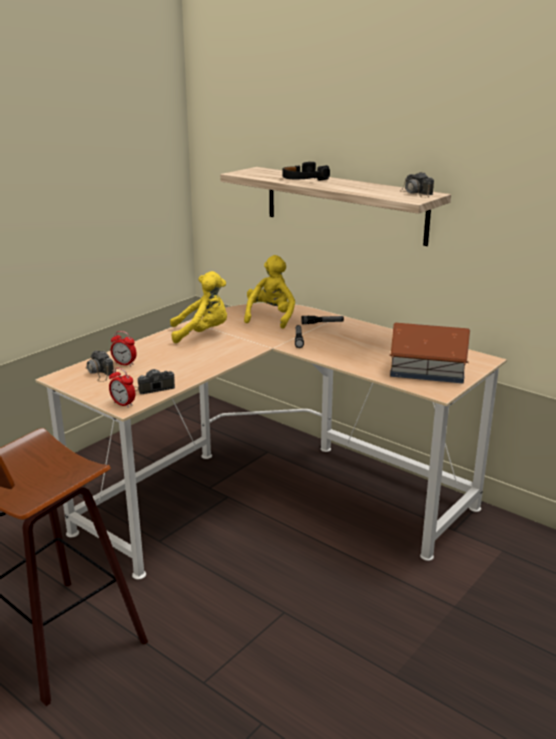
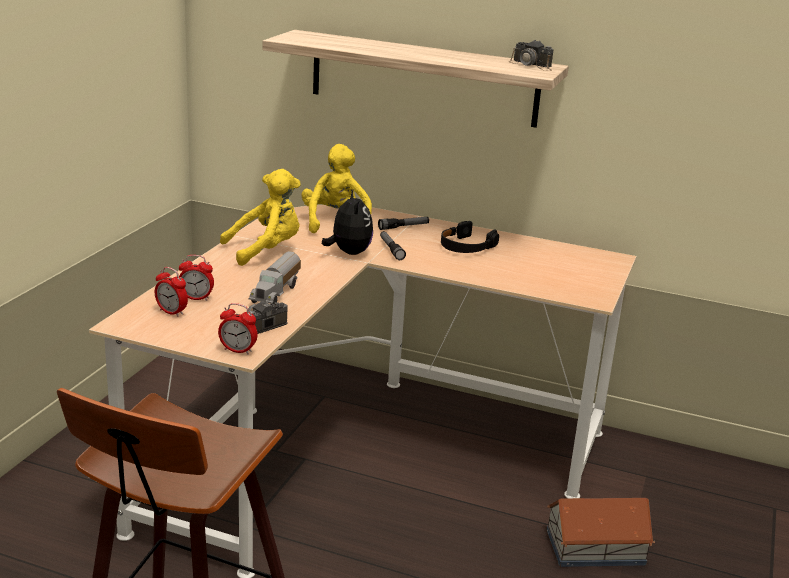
camera: 20 degrees left, 0 degrees up
(99, 372) = (171, 312): camera -> alarm clock
(185, 365) = (277, 293): none -> toy truck
(263, 339) = (348, 252): none -> plush toy
(303, 179) = (377, 47): black headphones -> black headphones (466, 246)
(426, 370) = (563, 275): toy house -> toy house (594, 546)

